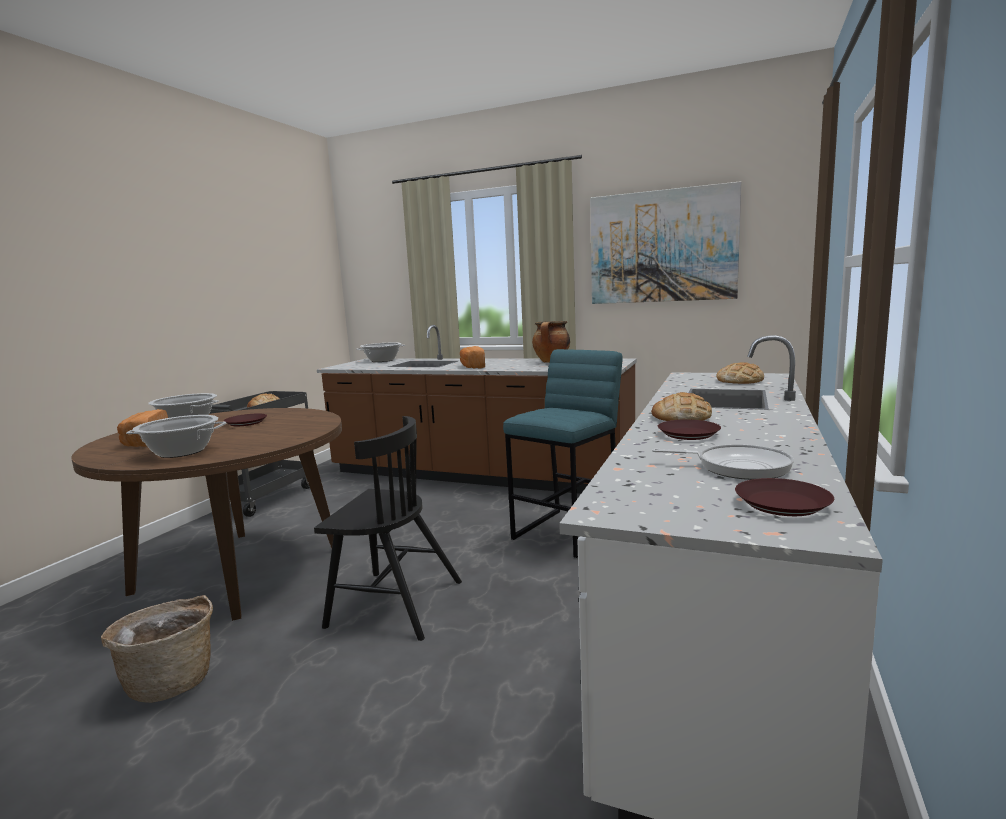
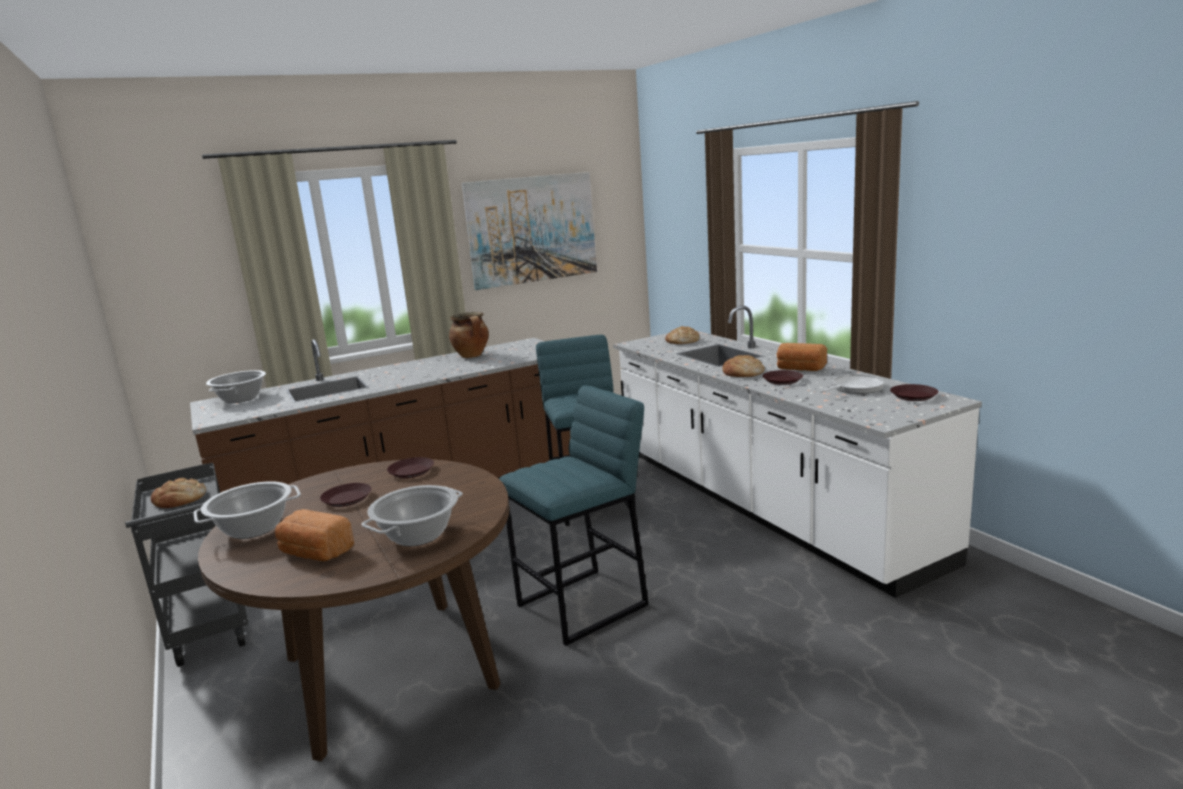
camera: 50 degrees left, 5 degrees up
(171, 680) = (562, 736): basket -> none
(309, 420) = (411, 471): none -> brown plate
(388, 602) = (585, 604): black chair -> turquoise stool
(472, 367) = (411, 378): bread -> bread (800, 369)

